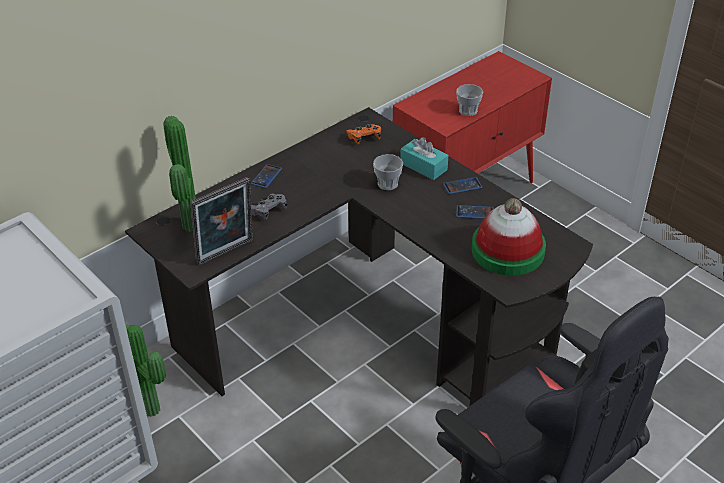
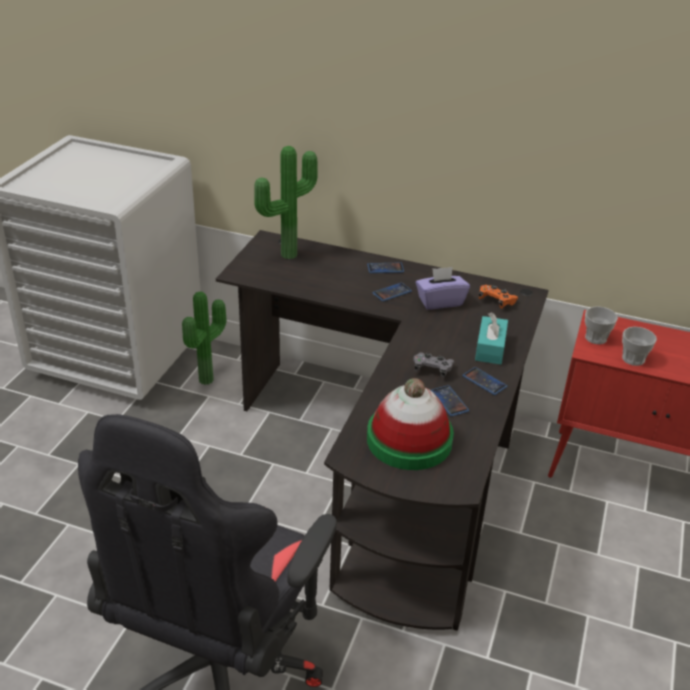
camera: 60 degrees right, 5 degrees down
(227, 253) = (269, 281): picture frame -> none
(268, 211) = (340, 284): grey game controller -> grey game controller (432, 370)
(307, 187) = (392, 292): none -> phone
(341, 166) = (440, 301): none -> purple tissue box
(387, 184) = (440, 335): cup -> cup (596, 338)

